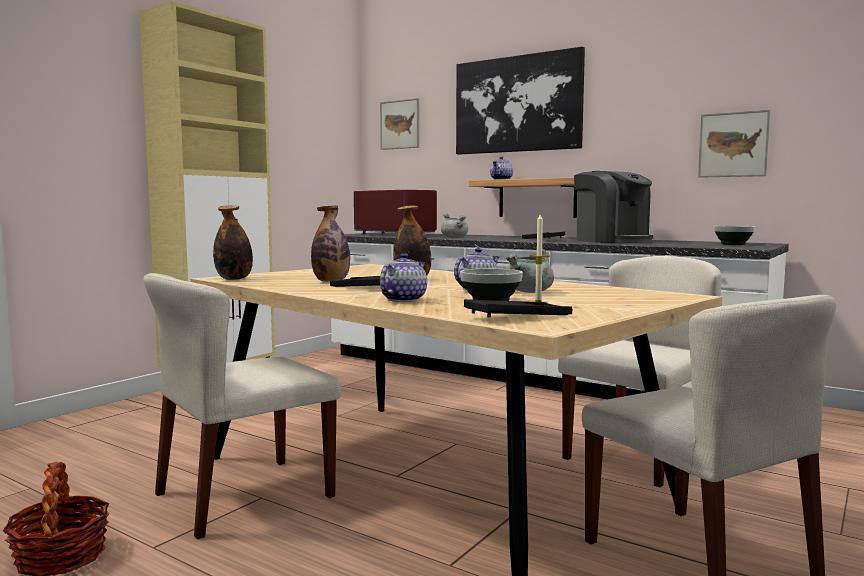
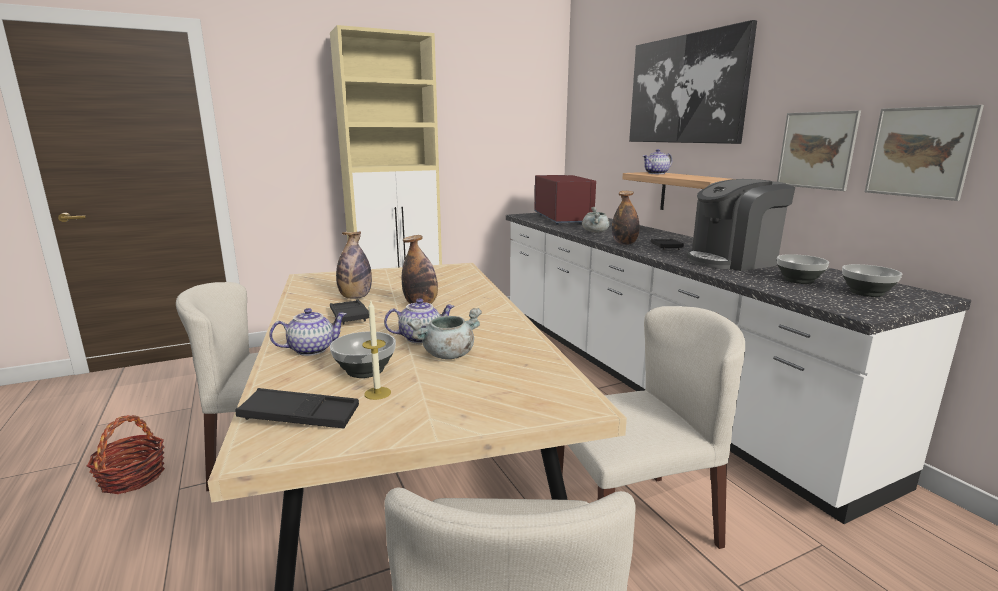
camera: 30 degrees right, 10 degrees up
(234, 279) = (307, 281): bottle -> bottle (624, 243)
(400, 124) = (592, 108): picture -> picture (816, 150)
(612, 241) = (733, 261): coffee machine -> coffee machine turned 75 degrees clockwise
(680, 243) = (798, 280): none -> bowl

